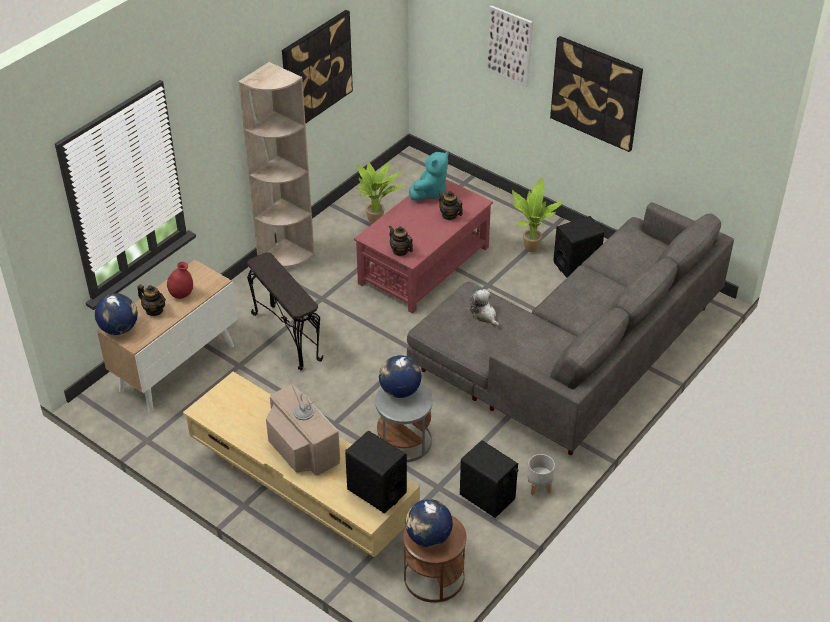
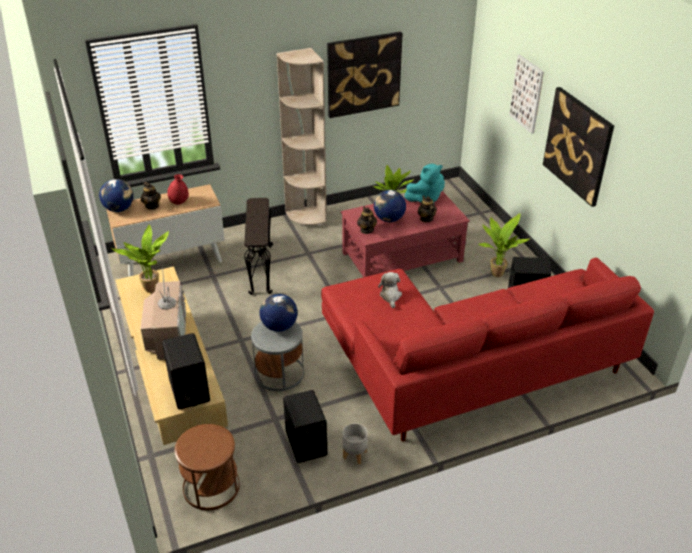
camera: 30 degrees right, 5 degrees down
(237, 406) = (153, 290): none -> potted plant
(428, 537) = (198, 445): globe -> globe (389, 219)
(575, 358) = (468, 367): grey sofa -> red sofa

